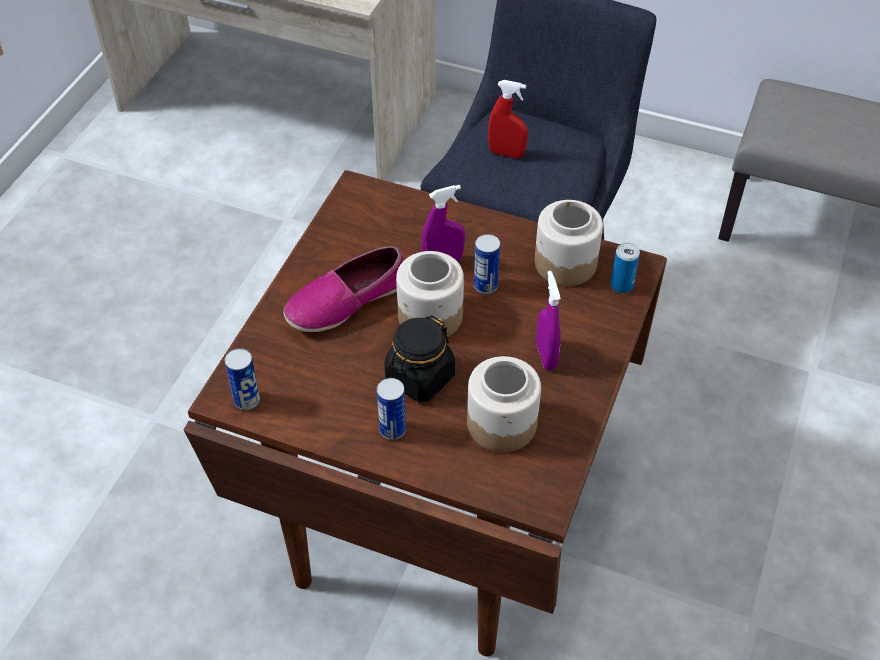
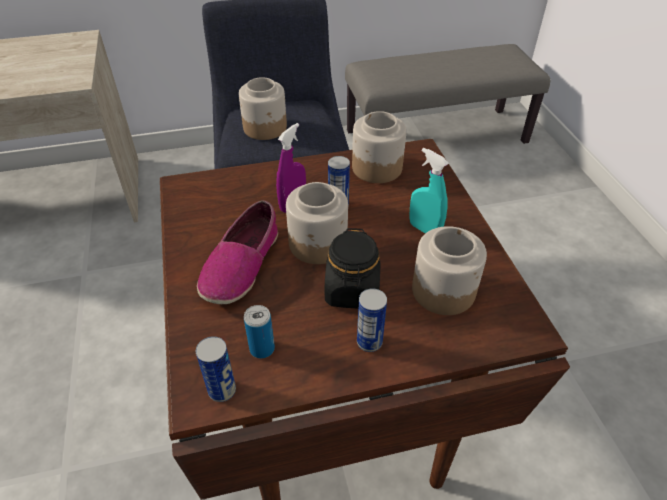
camera: 35 degrees left, 5 degrees down
(506, 153) = (265, 128): red spray bottle -> jar
(546, 356) = (424, 229): purple spray bottle -> turquoise spray bottle
(622, 285) = (425, 165): can -> can (262, 348)

